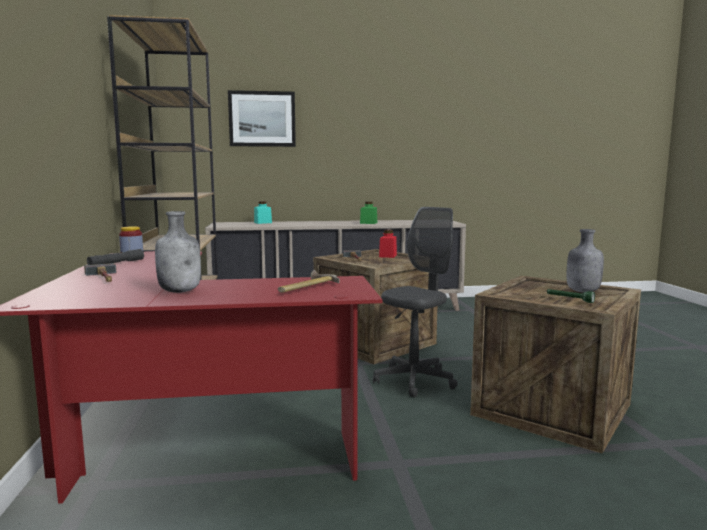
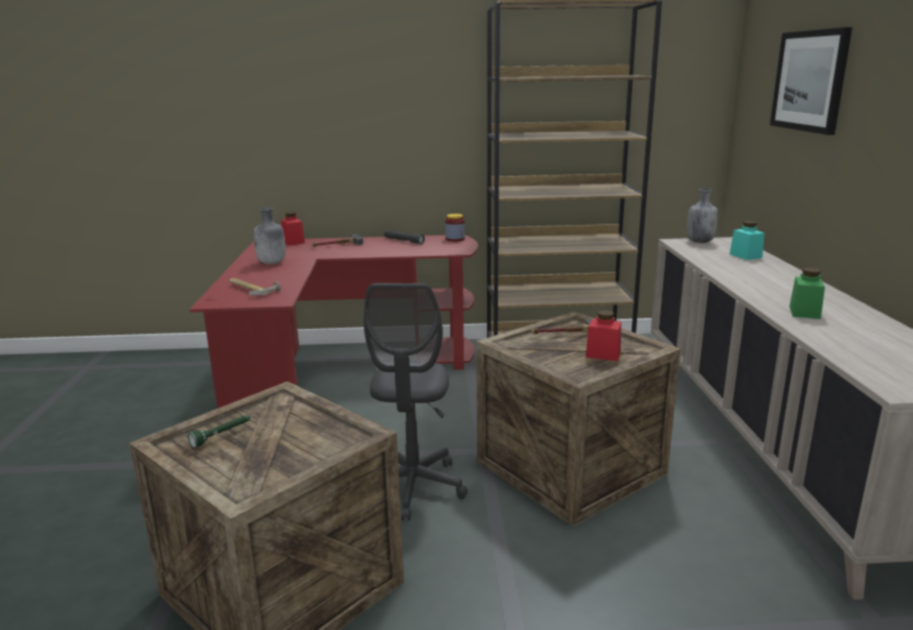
camera: 95 degrees right, 10 degrees up
(49, 293) = (293, 242): none -> red jar
(414, 381) = (413, 487): grey office chair -> grey office chair turned 45 degrees clockwise
(582, 291) = (259, 458): grey bottle -> grey bottle (699, 242)

